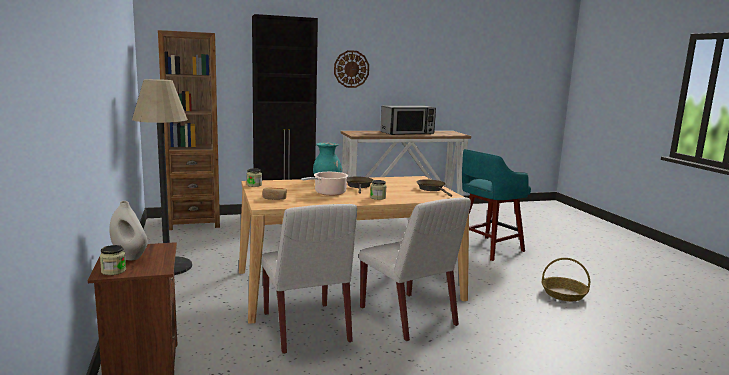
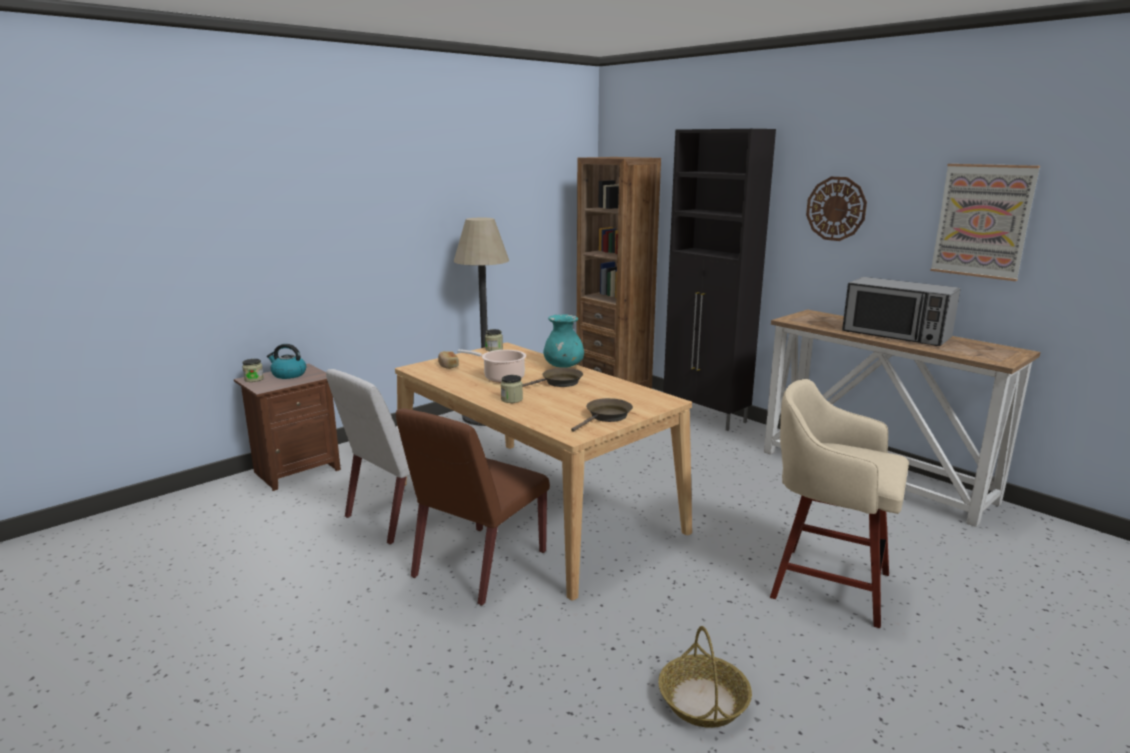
camera: 65 degrees right, 5 degrees up
(129, 256) = (288, 374): white vase -> kettle
(408, 317) = (479, 565): white chair -> brown chair
(424, 72) = (982, 221): none -> picture
(487, 249) = (825, 583): turquoise stool -> beige stool

